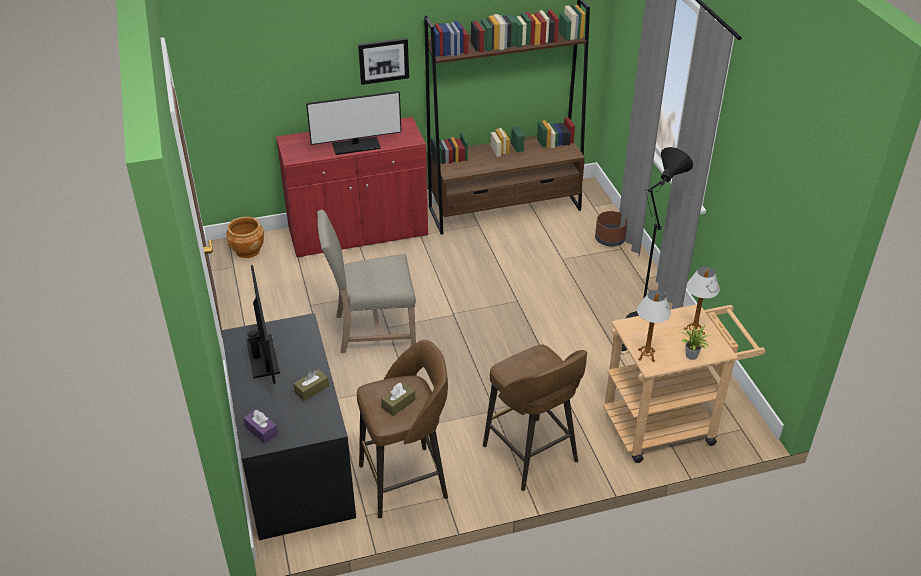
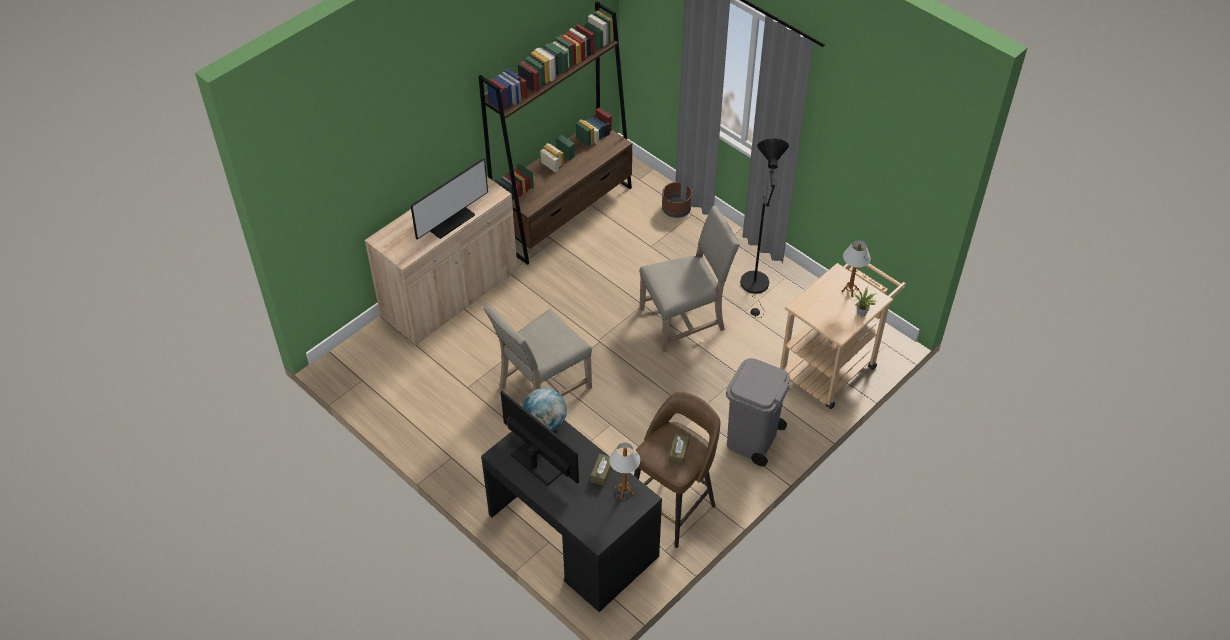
camera: 30 degrees left, 10 degrees up
(247, 250) = (361, 357): brown planter -> none
(261, 430) = (593, 526): purple tissue box -> none
(300, 327) = (545, 423): none -> globe
(358, 233) = (450, 294): red cabinet -> beige cabinet
(383, 60) = (446, 129): picture -> none
(531, 455) = (752, 440): brown stool -> grey trash can
(548, 327) = (685, 319): none -> beige chair
(646, 356) = (830, 327): table lamp -> table lamp (624, 491)

